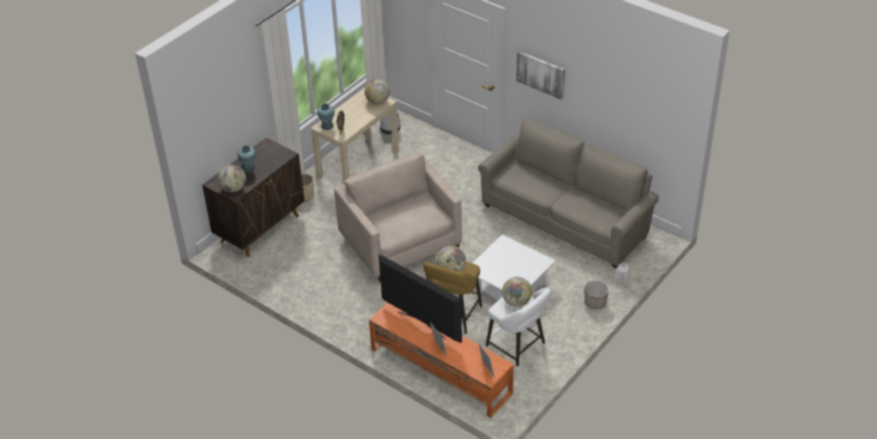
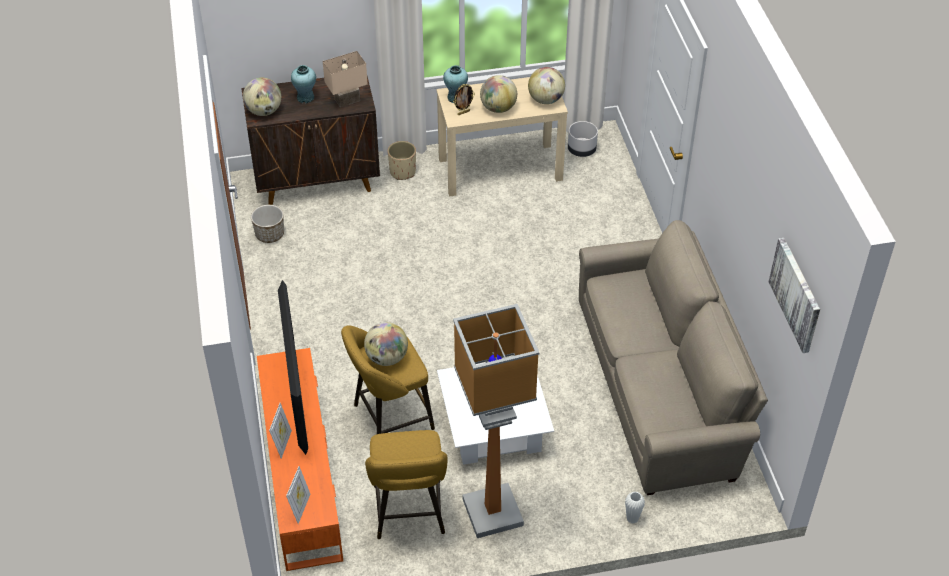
camera: 40 degrees right, 5 degrees up
(274, 156) = (347, 99): none -> beige table lamp
(400, 244) = (434, 294): beige armchair -> none
(516, 302) = (410, 449): globe -> globe (498, 108)
(518, 351) = (409, 514): white stool -> yellow stool
(541, 74) = (716, 169): picture -> picture (796, 294)
(557, 323) = (494, 513): none -> floor lamp
(595, 303) = (569, 521): planter -> planter (269, 234)

